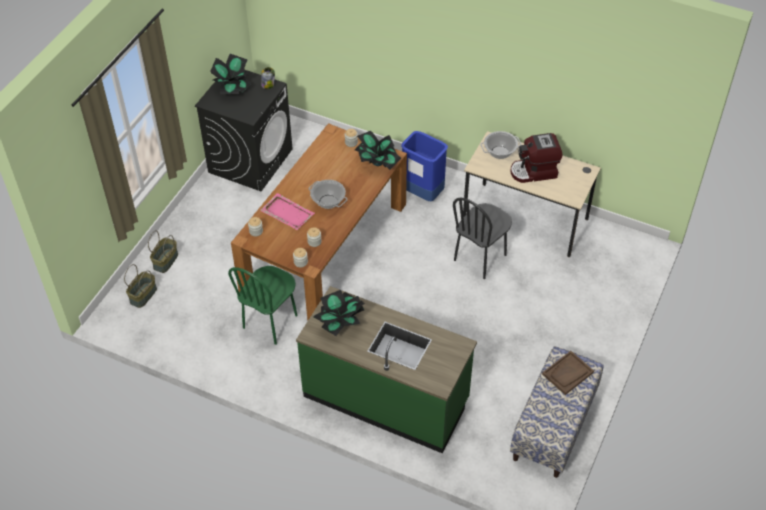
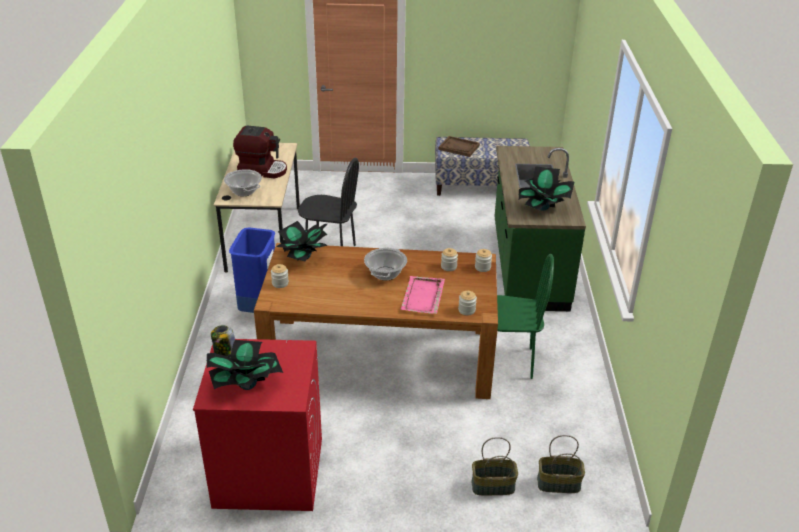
camera: 115 degrees left, 15 degrees down
(250, 160) = (268, 472): black washing machine -> red washing machine
(534, 172) = (262, 170): coffee machine -> coffee machine turned 45 degrees counterclockwise

